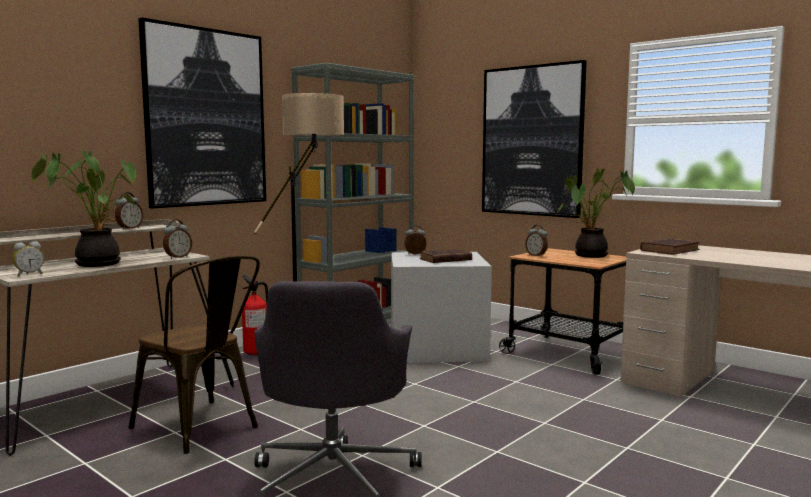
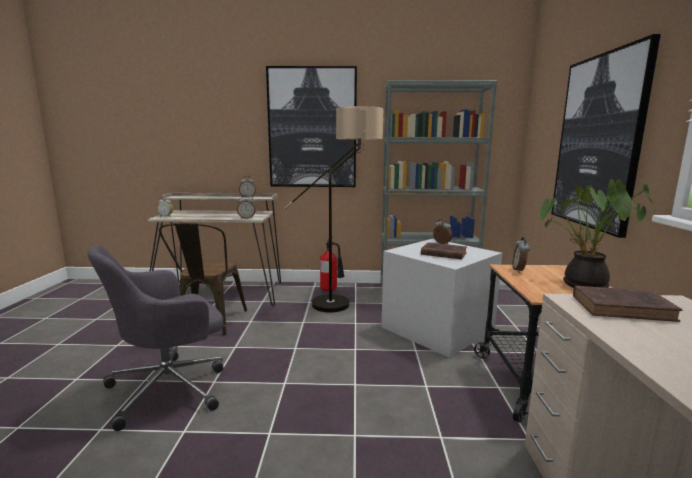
camera: 50 degrees right, 5 degrees up
(97, 263) = (209, 215): potted plant -> none

